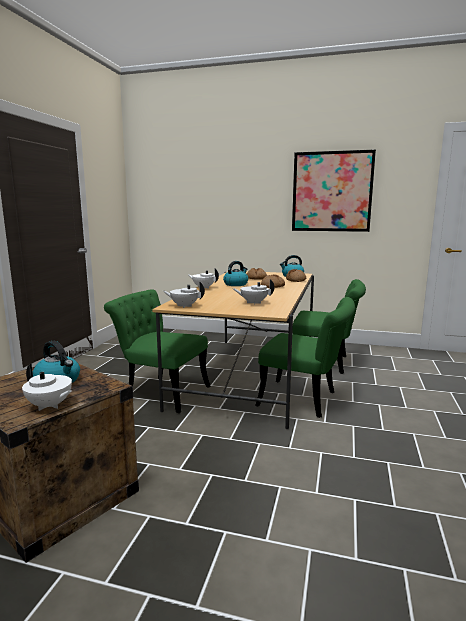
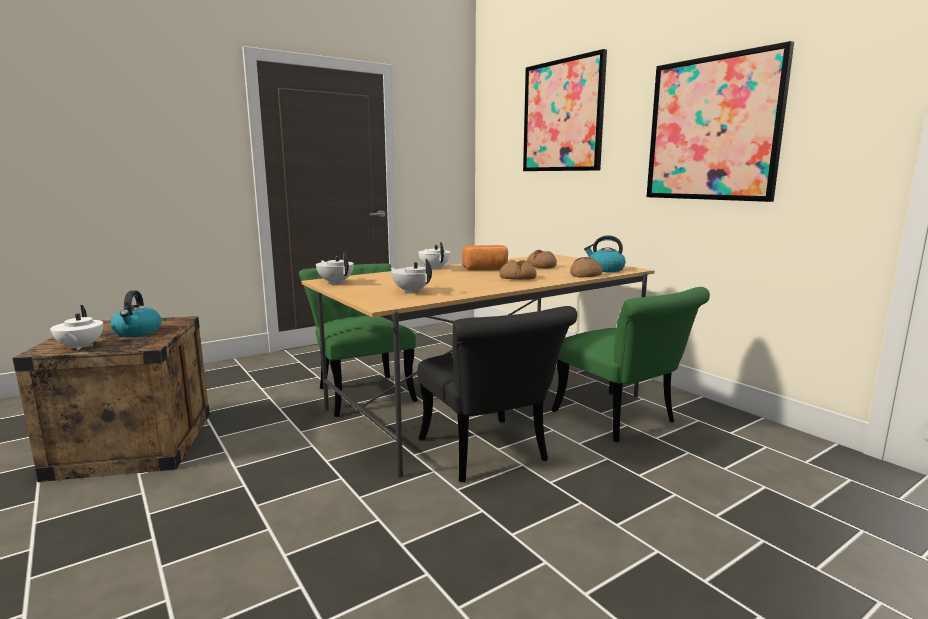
camera: 40 degrees right, 0 degrees up
(218, 177) = (562, 116): none -> picture
(236, 284) = (485, 269): kettle -> bread
(305, 400) = (489, 455): green chair -> black chair

